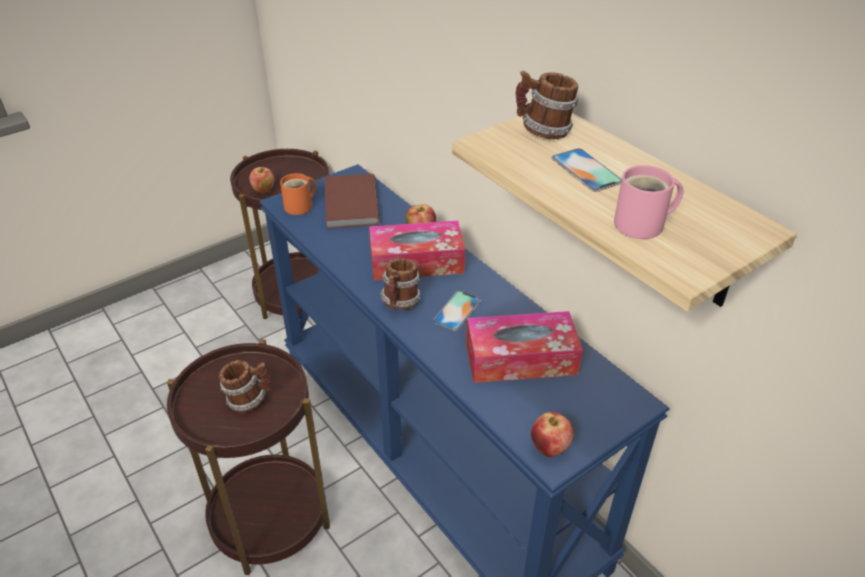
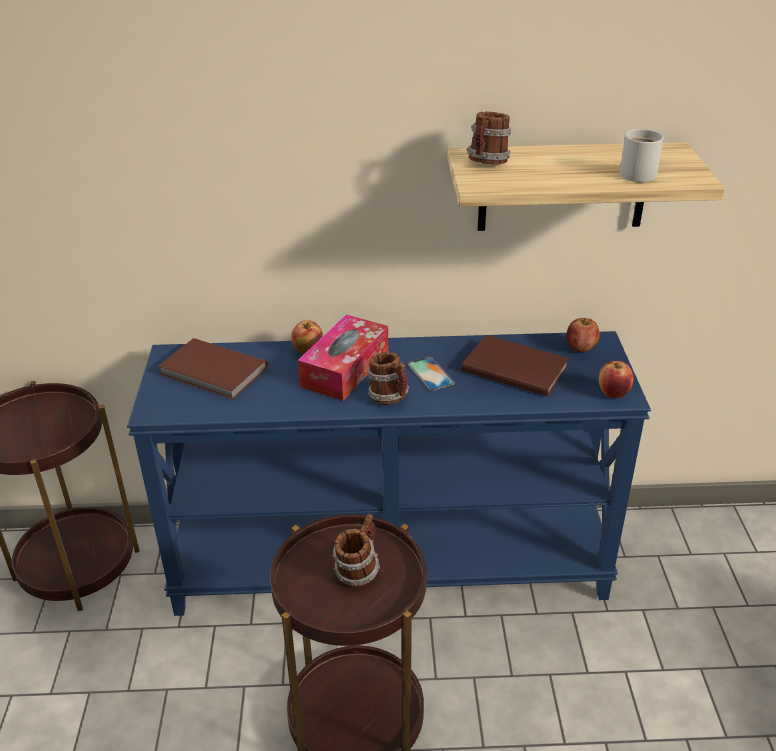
camera: 55 degrees left, 5 degrees down
(263, 191) = (37, 447): apple -> apple (580, 348)
(301, 206) = (176, 402): orange mug -> none
(520, 358) = (514, 367): tissue box -> brown book
(586, 170) = (556, 167): phone -> none
(644, 225) = (639, 173): pink mug -> white mug

